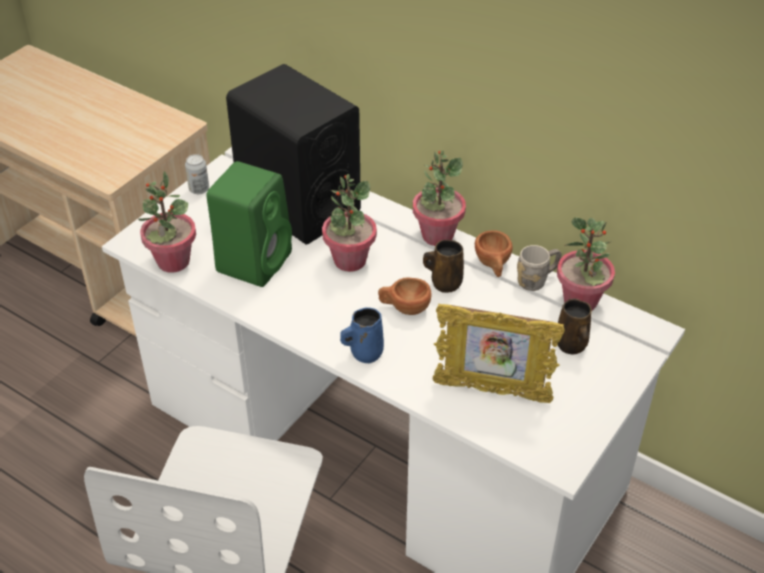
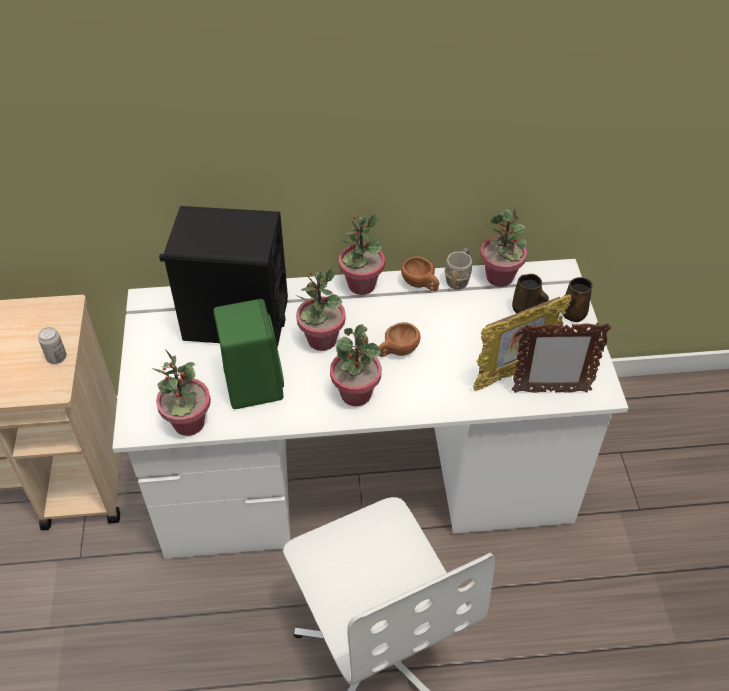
camera: 40 degrees left, 5 degrees up
(199, 189) = (141, 353): can -> can (57, 358)
(327, 320) = (356, 394): none -> potted plant
(364, 353) = (407, 400): blue mug -> none
(444, 283) = (403, 316): brown mug -> brown mug (572, 314)
(508, 429) = (550, 391): none -> picture frame

